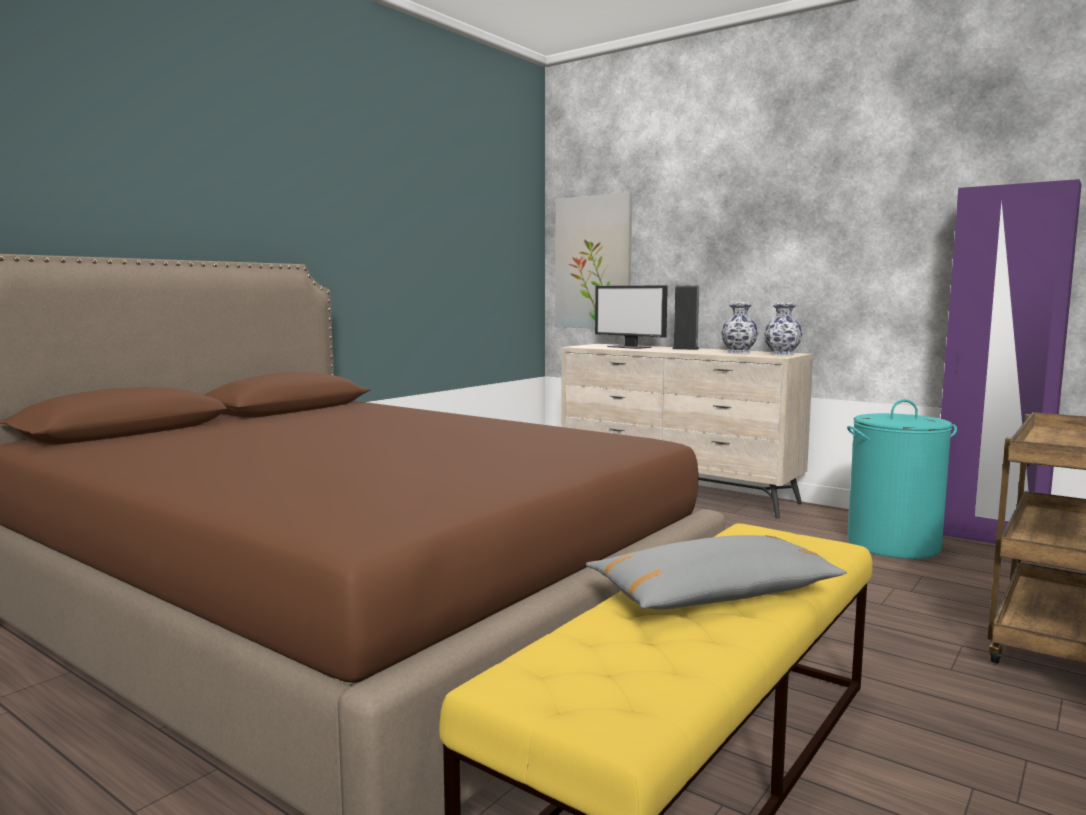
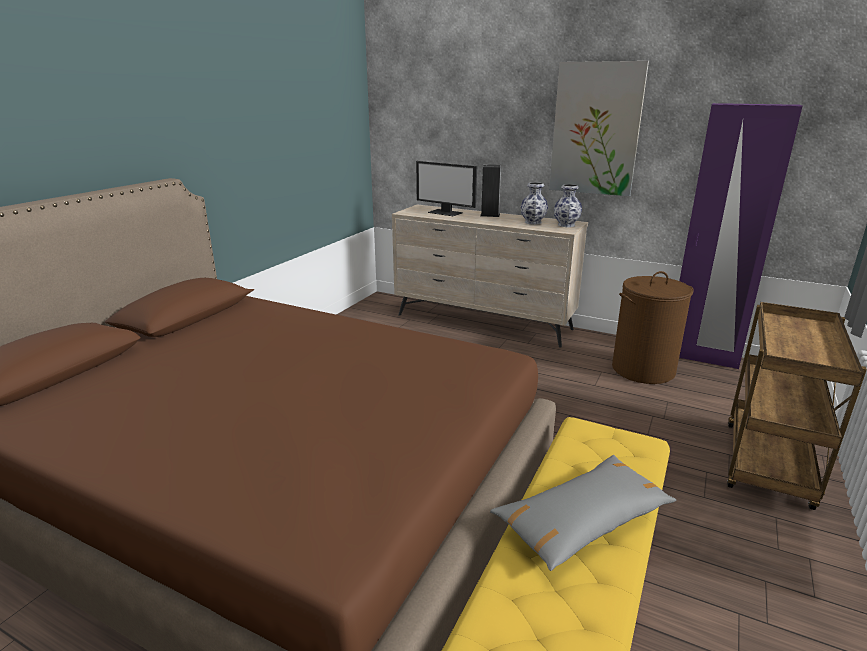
camera: 10 degrees left, 15 degrees up
(593, 262) = (411, 137): picture -> picture (596, 129)
(893, 545) = (643, 370): turquoise laundry basket -> brown laundry basket

